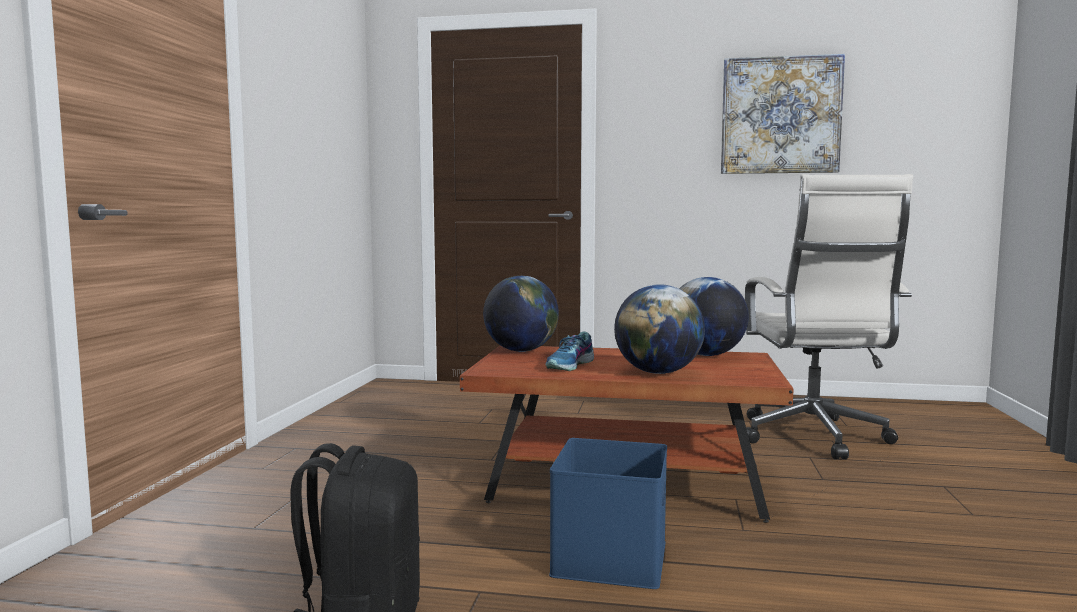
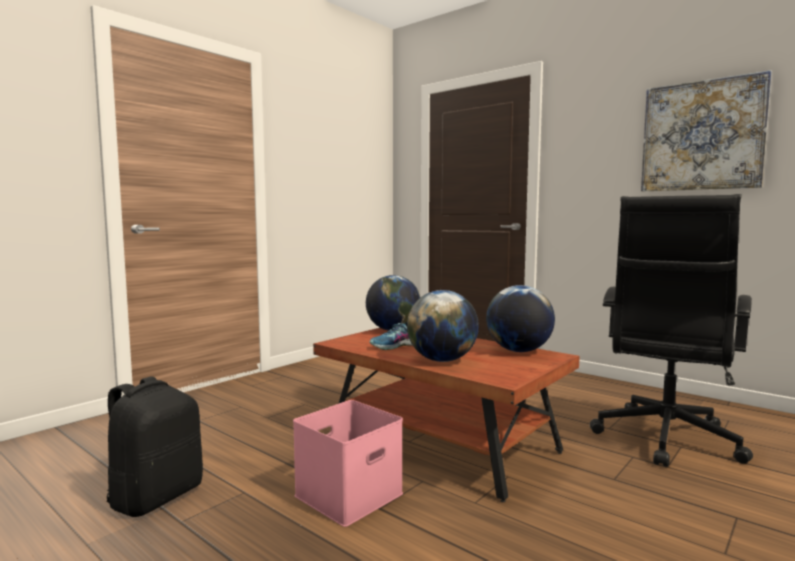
camera: 30 degrees right, 0 degrees up
(608, 556) = (349, 493): blue storage box -> pink storage box
(815, 438) = (665, 441): white office chair -> black office chair

